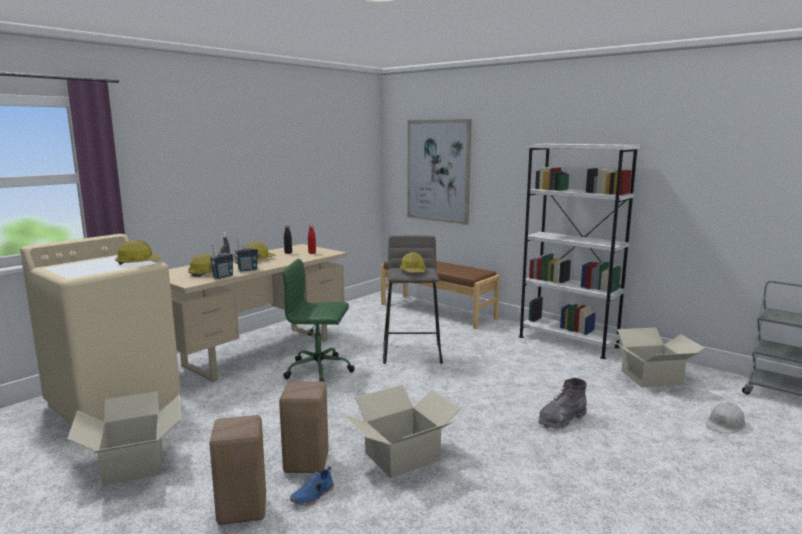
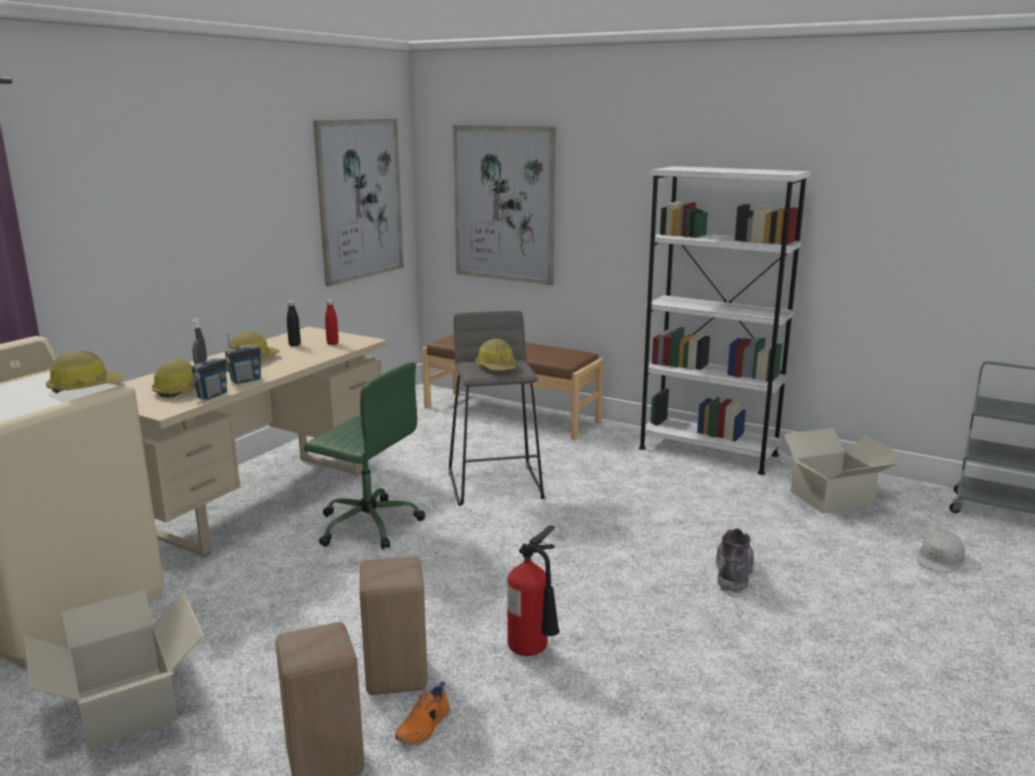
camera: 10 degrees left, 5 degrees up
(313, 496) = (424, 727): blue shoe -> orange shoe
(320, 370) = (367, 524): green office chair -> green office chair turned 150 degrees counterclockwise
(345, 166) = (360, 199): none -> picture
(403, 456) = (533, 651): cardboard box -> fire extinguisher
(561, 420) = (733, 572): grey boot -> grey boot turned 150 degrees clockwise

